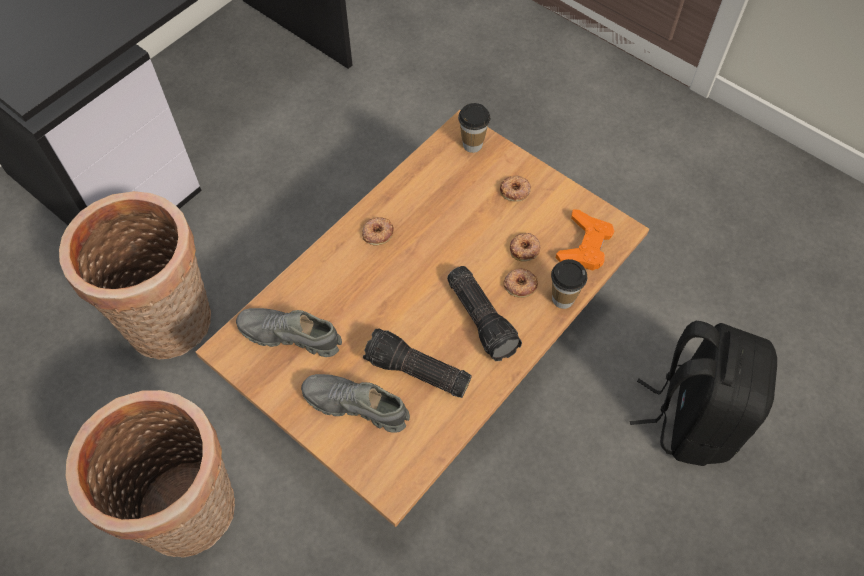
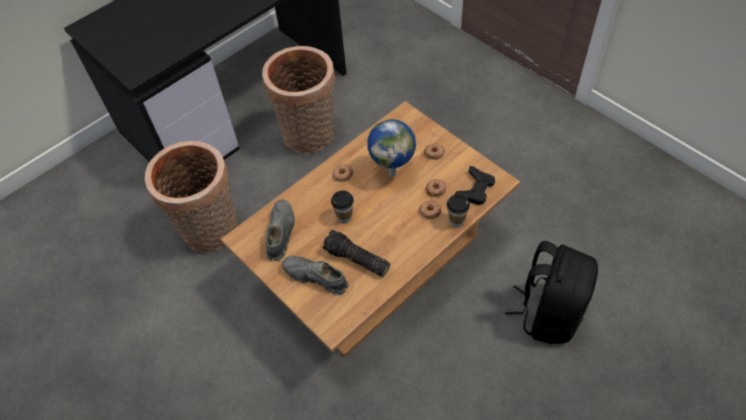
camera: 10 degrees right, 5 degrees down
(191, 514) = (211, 348): basket -> basket (310, 137)
(290, 336) = (280, 233): grey shoe -> grey shoe turned 75 degrees clockwise
(456, 225) = (393, 172): none -> globe
(472, 144) = (410, 123): cup -> cup (344, 217)
(483, 319) = (403, 230): flashlight -> none
(585, 245) = (475, 189): orange game controller -> black game controller

